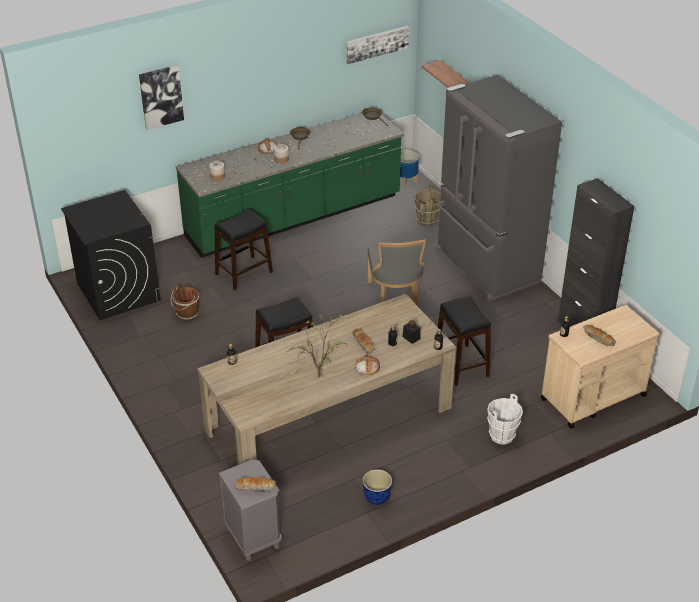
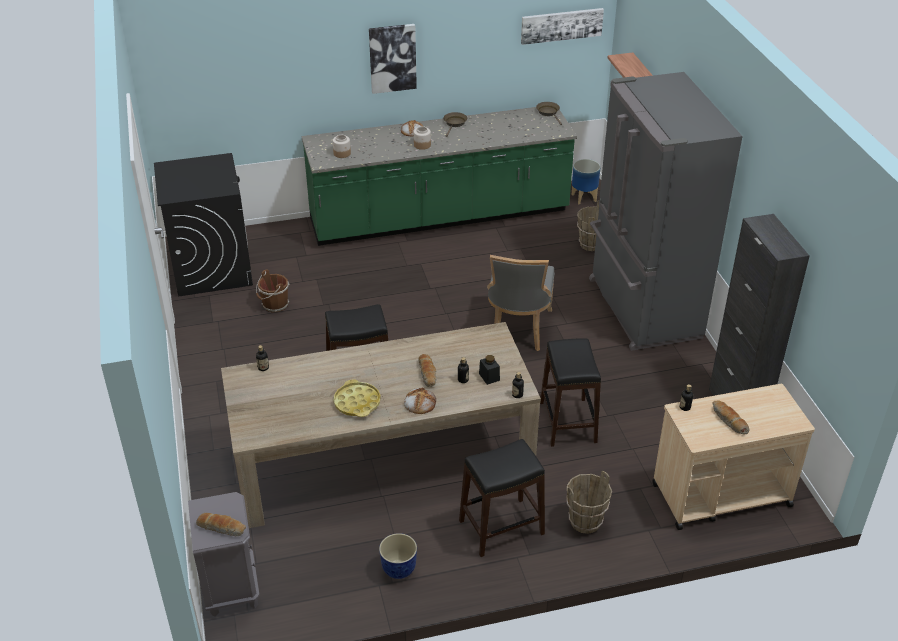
camera: 15 degrees right, 0 degrees up
(161, 96) = (285, 51): picture -> picture (392, 58)
(244, 273) = (357, 270): black stool -> black stool (502, 527)
(319, 375) = (357, 402): potted plant -> yellow tray
(502, 436) = (585, 522): white bucket -> brown bucket

